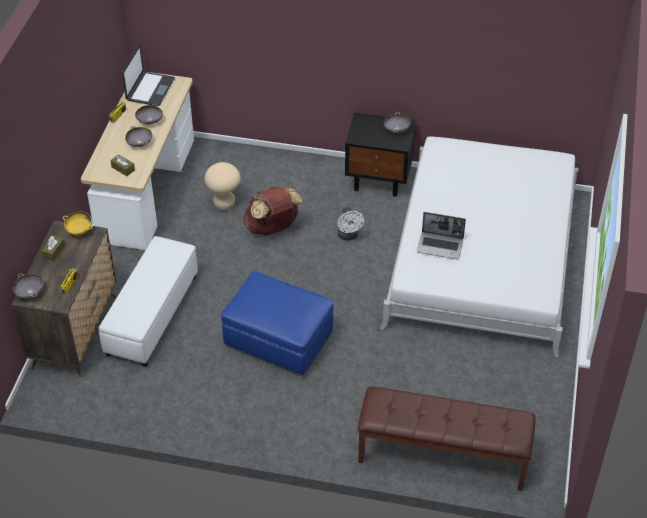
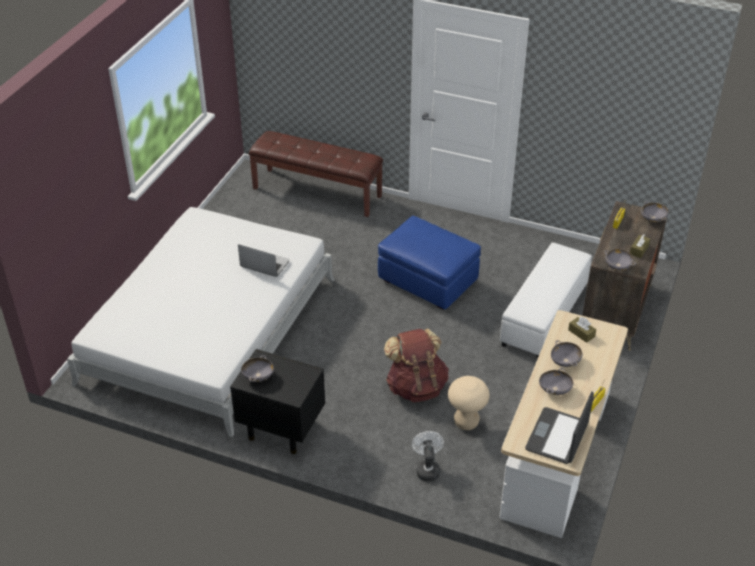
camera: 170 degrees left, 5 degrees down
(79, 230) = (618, 266): yellow bowl -> grey bowl
(349, 236) = (336, 367): white fan -> white fan (427, 468)

